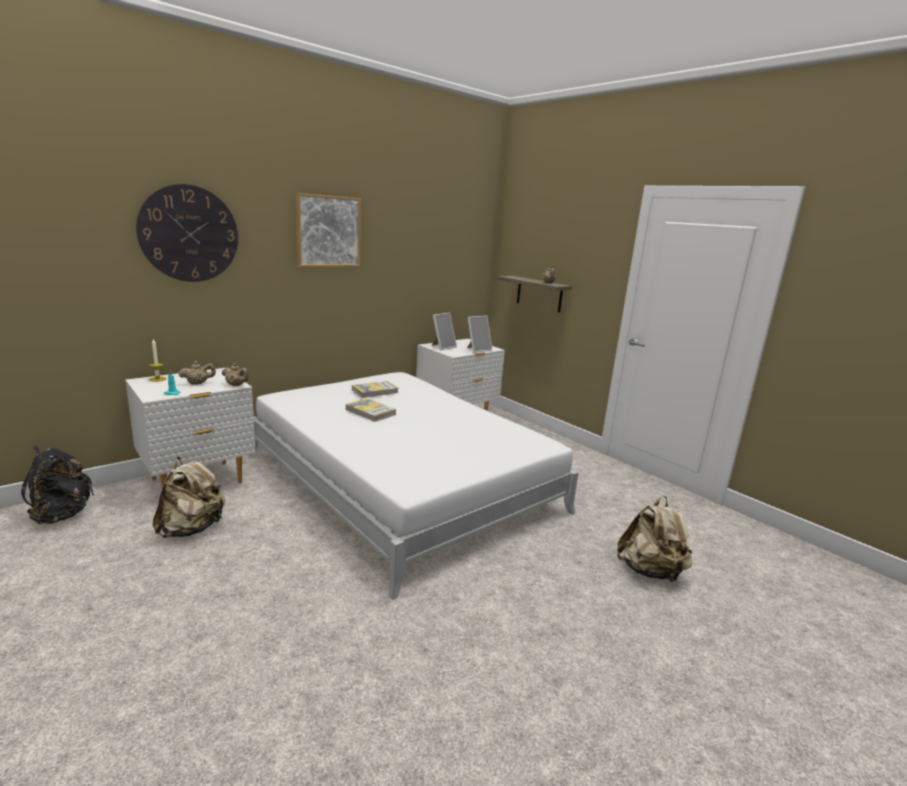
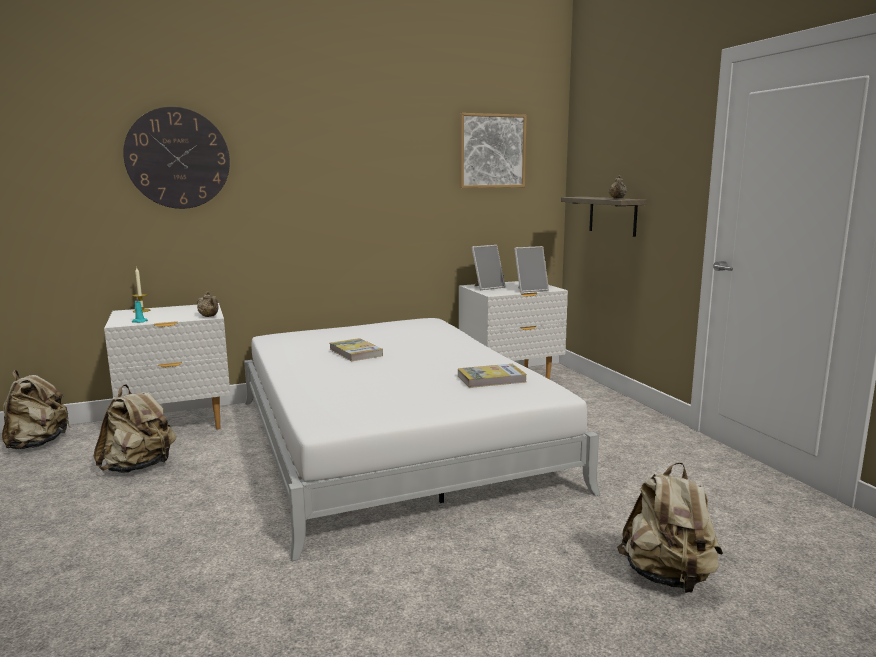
camera: 20 degrees right, 5 degrees down
(61, 514) = (37, 444): black backpack -> beige backpack
(198, 383) = (174, 314): beige teapot -> none
(328, 231) = (335, 151): picture -> picture (492, 151)
(375, 391) = (380, 334): book -> book (491, 379)

